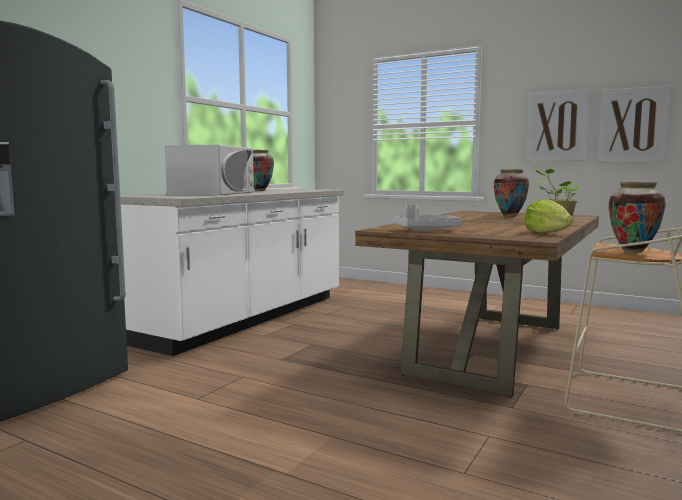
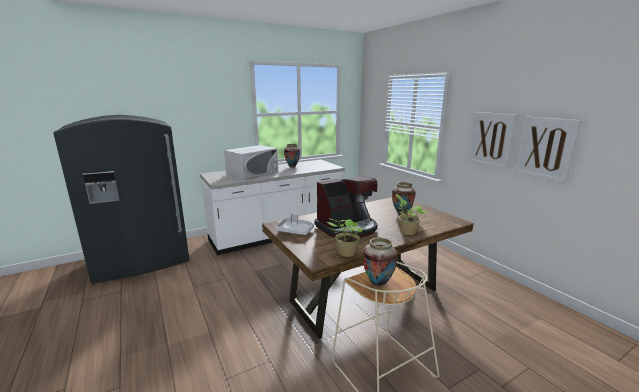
camera: 30 degrees right, 10 degrees up
(484, 224) = (347, 228): none -> coffee machine
(547, 233) = (345, 253): lettuce -> potted plant

